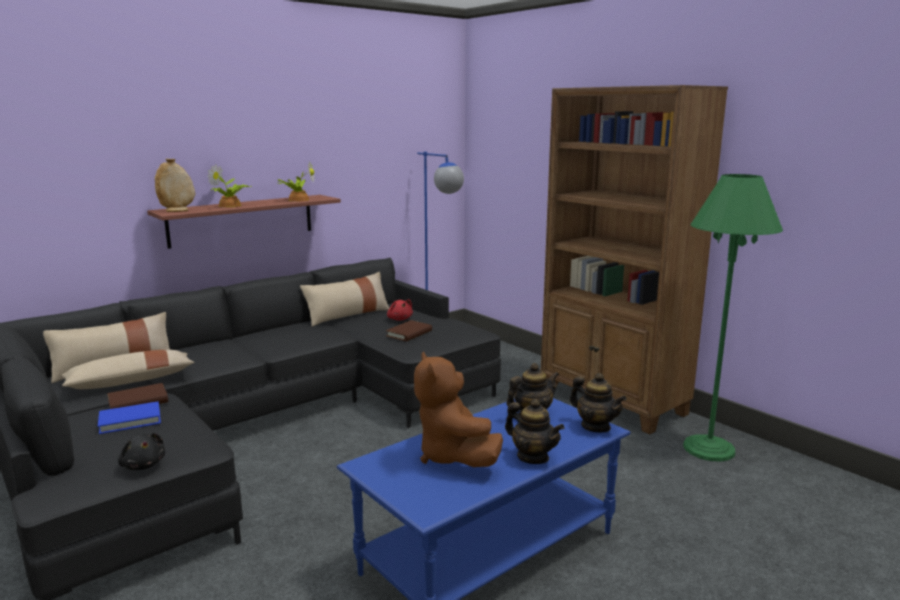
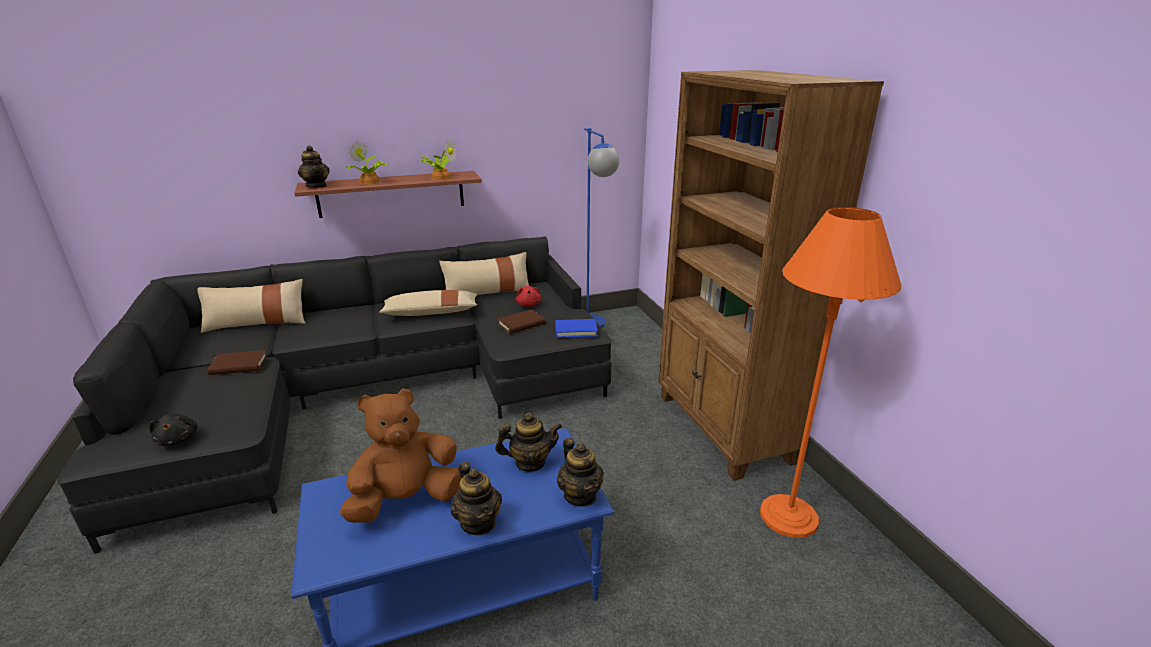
camera: 20 degrees right, 10 degrees up
(130, 420) = (214, 386): blue book -> blue book (576, 330)
(131, 381) = (254, 341): beige pillow -> beige pillow (431, 313)
(177, 211) = (317, 186): beige vase -> teapot
(453, 456) = (406, 500): brown plush toy -> brown plush toy turned 60 degrees clockwise
(709, 448) = (789, 516): green floor lamp -> orange floor lamp

